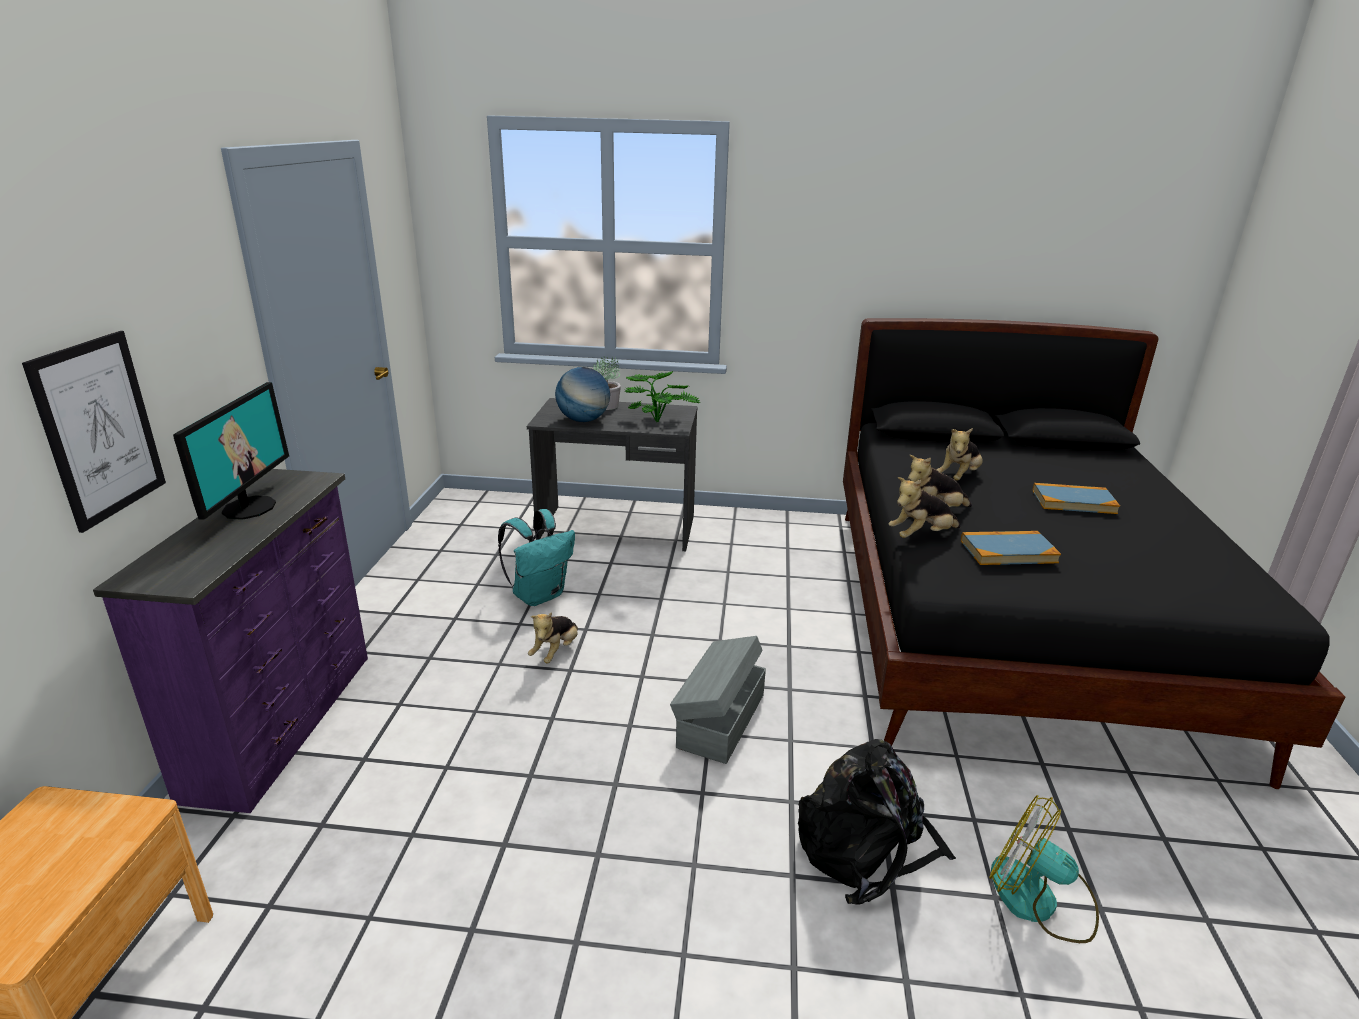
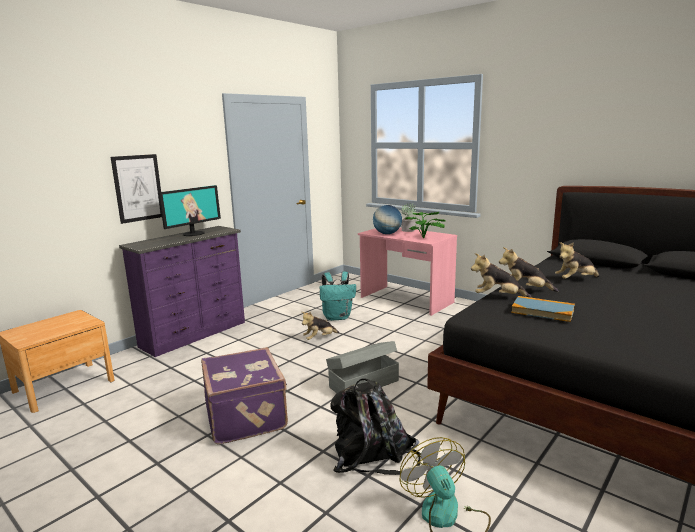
camera: 35 degrees right, 10 degrees down
(603, 867) = (247, 416): none -> purple suitcase
(617, 528) = (406, 300): grey desk -> pink desk
(1073, 502) = (645, 301): book -> none

